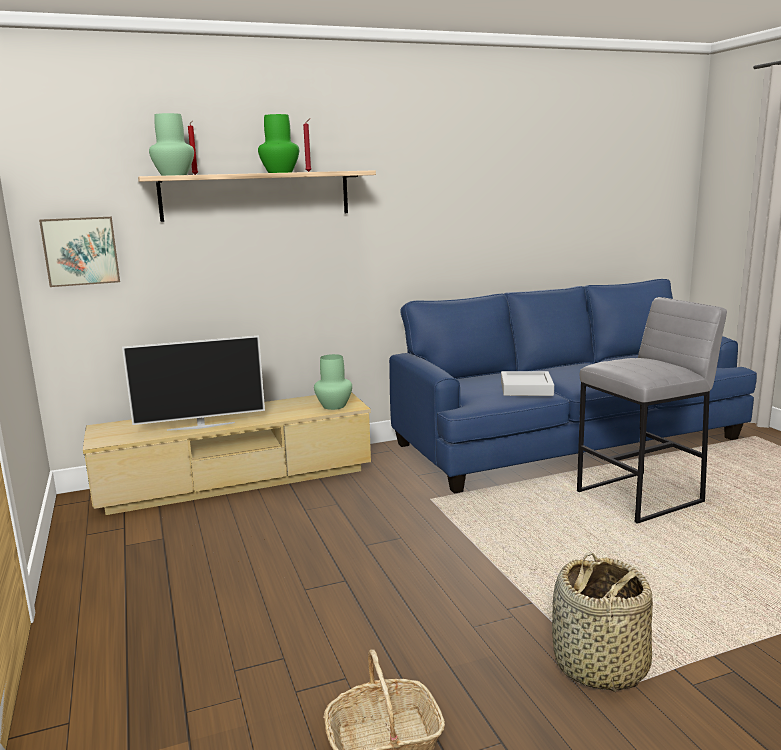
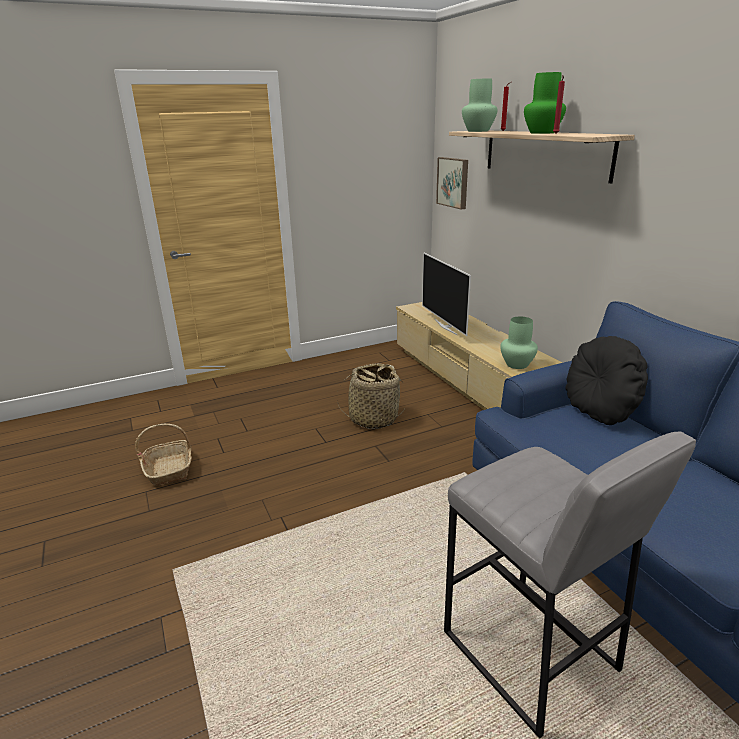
camera: 85 degrees right, 10 degrees up
(463, 382) = (598, 413): none -> black pillow
(526, 389) = (593, 454): grey tray -> none
(599, 666) = (200, 562): basket -> basket (373, 418)

